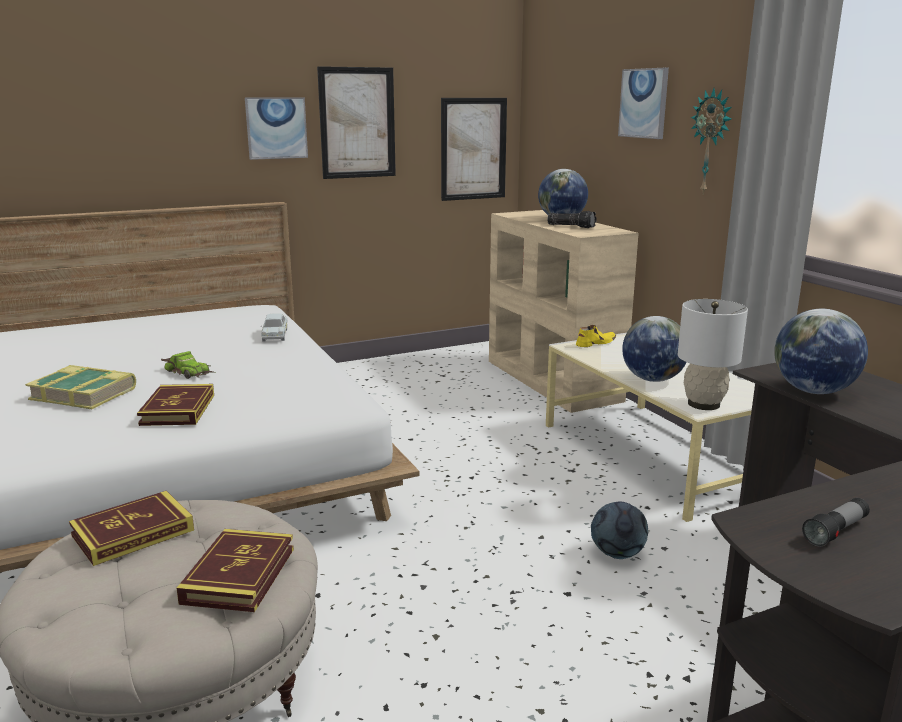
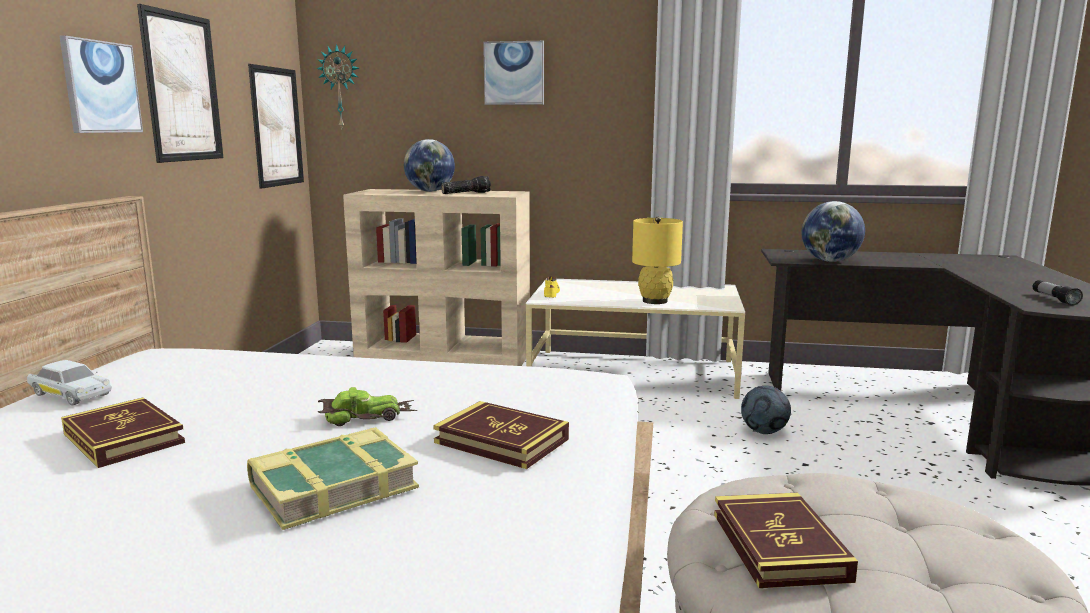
camera: 55 degrees left, 5 degrees down
(239, 575) = (915, 505): book -> book (123, 438)
(275, 335) = (311, 360): white toy car -> white toy car (71, 394)
(652, 379) = (654, 301): globe -> yellow table lamp
(703, 404) = (719, 303): white table lamp -> none
(711, 142) = (605, 103): wall clock -> wall clock (340, 87)

